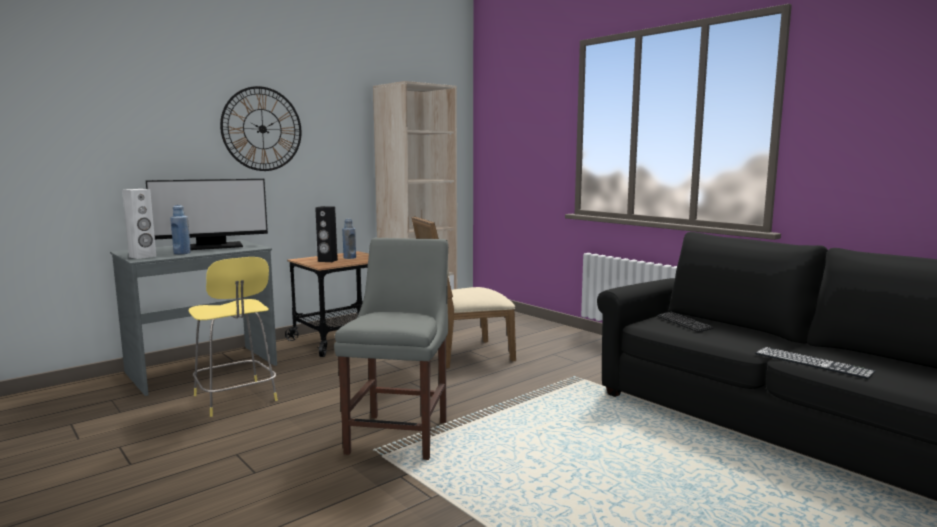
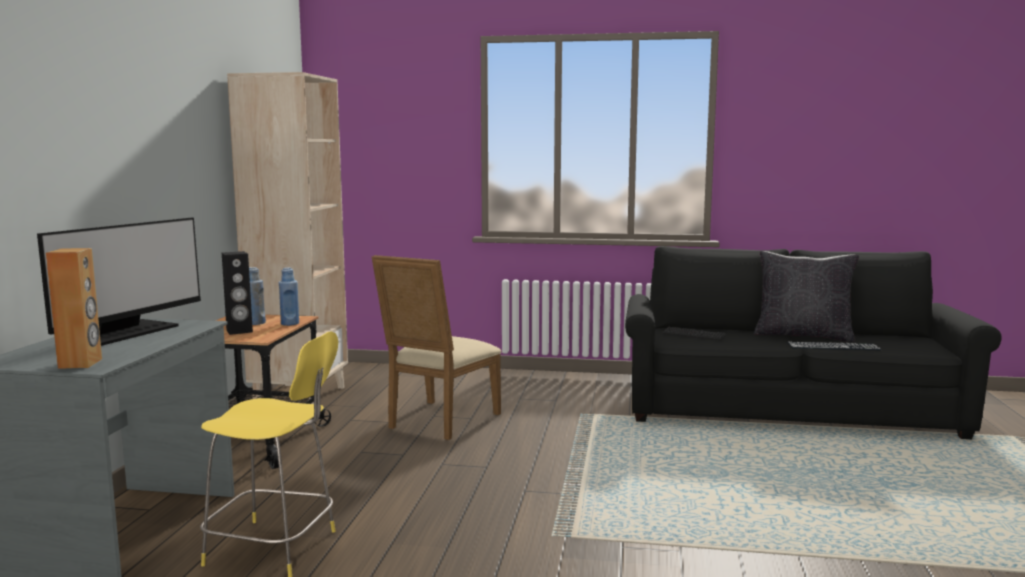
camera: 40 degrees left, 0 degrees up
(142, 256) = (81, 363): white speaker -> brown speaker
(182, 253) = (123, 348): blue bottle -> blue bottle (290, 323)
(262, 129) = (124, 138): wall clock -> none
(400, 434) = (543, 513): grey chair -> none
(812, 346) = (803, 335): none -> black pillow

